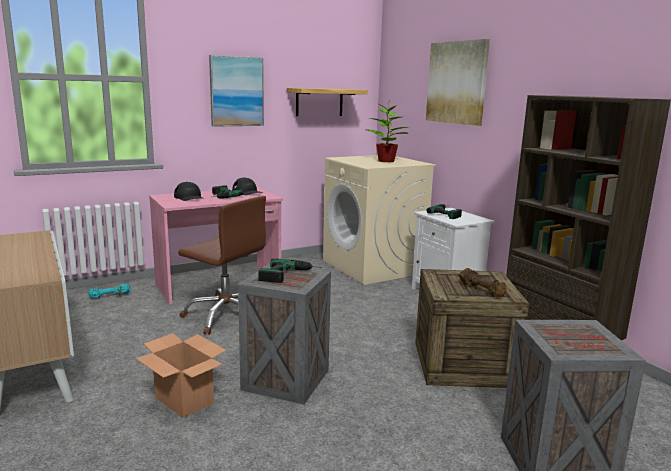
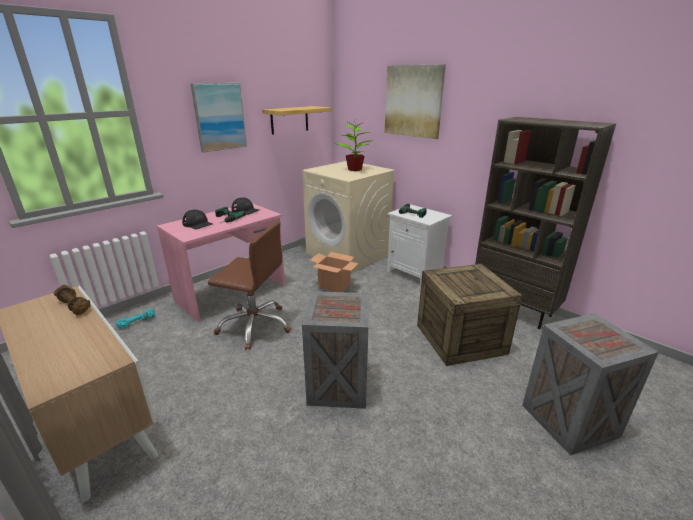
camera: 15 degrees left, 10 degrees up
(185, 400) = (264, 428): cardboard box -> cardboard box (334, 286)
(291, 275) = (340, 304): power drill -> none
(482, 290) = (482, 287): brown dumbbell -> brown dumbbell (75, 306)

